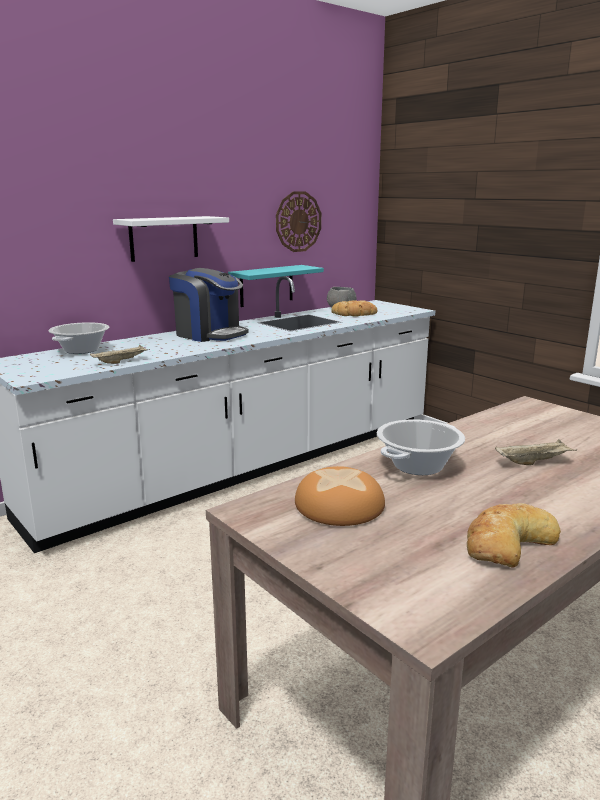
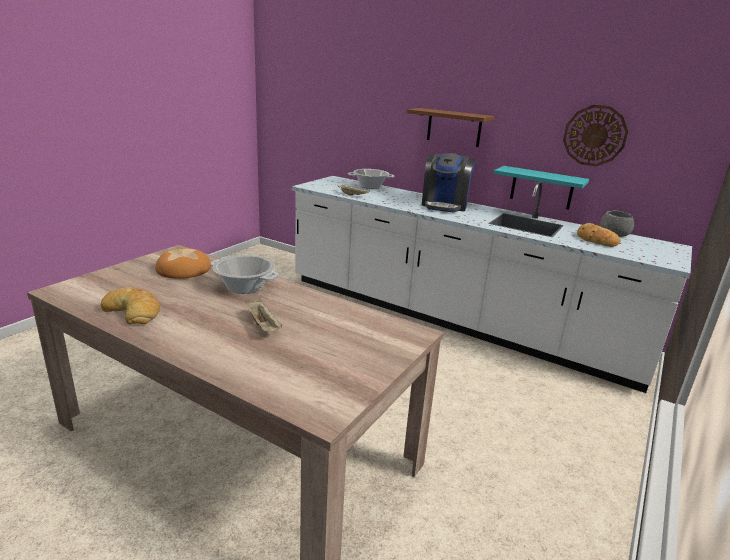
camera: 70 degrees right, 5 degrees up
(164, 238) = (454, 127): white shelf -> brown shelf

